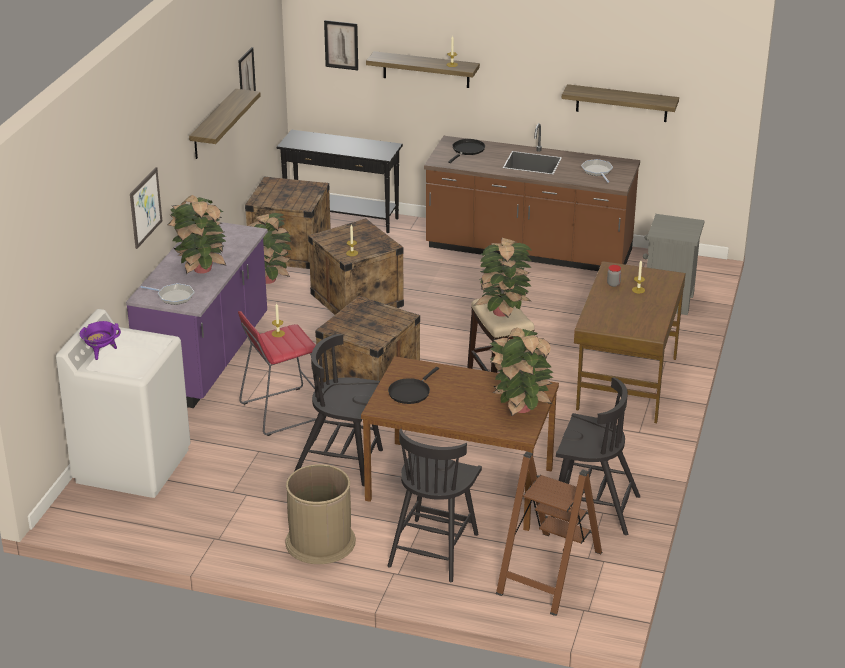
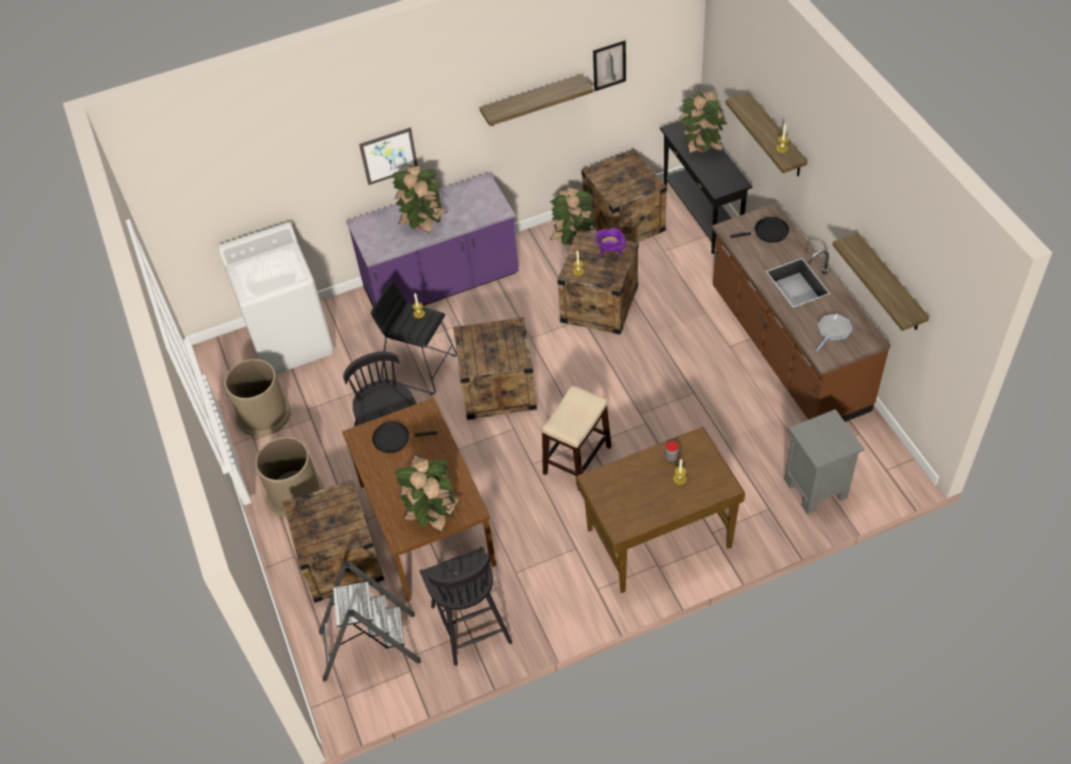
camera: 55 degrees right, 20 degrees up
(101, 352) = (258, 259): purple cooking pot -> purple cooking pot (610, 251)
(173, 296) = (374, 237): frying pan -> none
(196, 520) = (263, 414): none -> brown trash can
(282, 411) = (420, 367): red stool -> black stool
(341, 45) = (732, 69): picture -> none
(434, 548) = (340, 559): black chair -> crate
(502, 313) = (570, 415): potted plant -> potted plant (701, 148)
(549, 573) = (368, 645): brown step ladder -> grey step ladder

